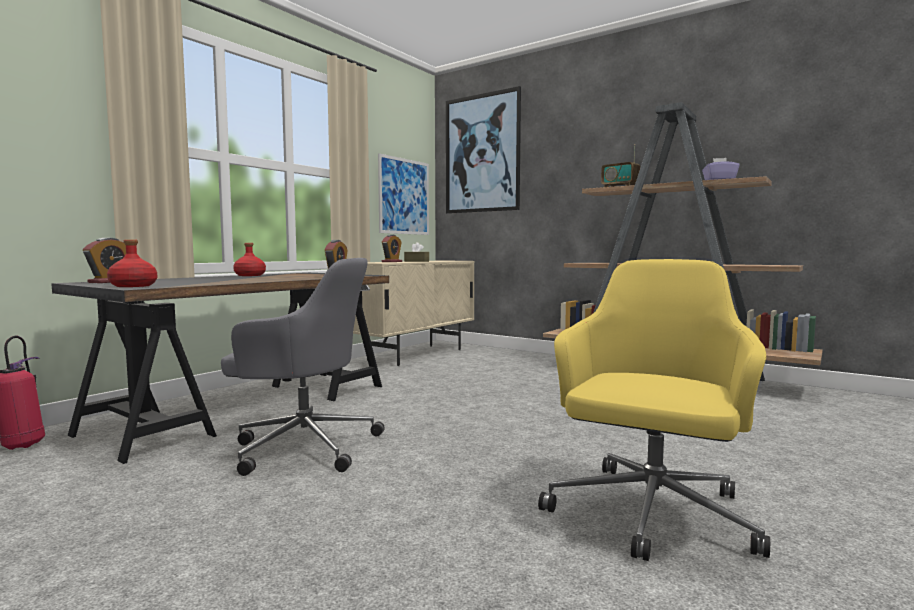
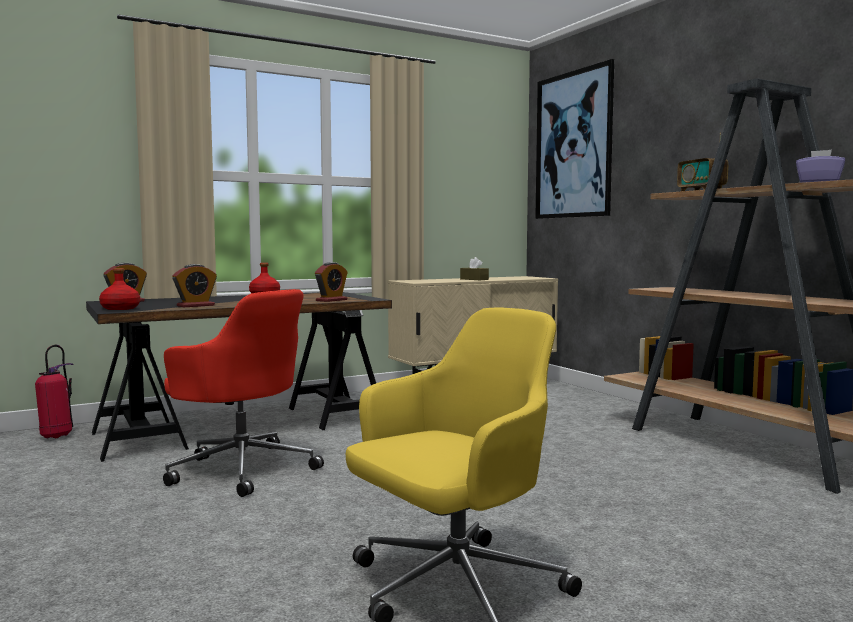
camera: 25 degrees right, 0 degrees up
(303, 446) = (242, 469): grey office chair -> red office chair
(392, 262) = (440, 280): alarm clock -> alarm clock (195, 305)
(404, 196) = (479, 201): picture -> none

